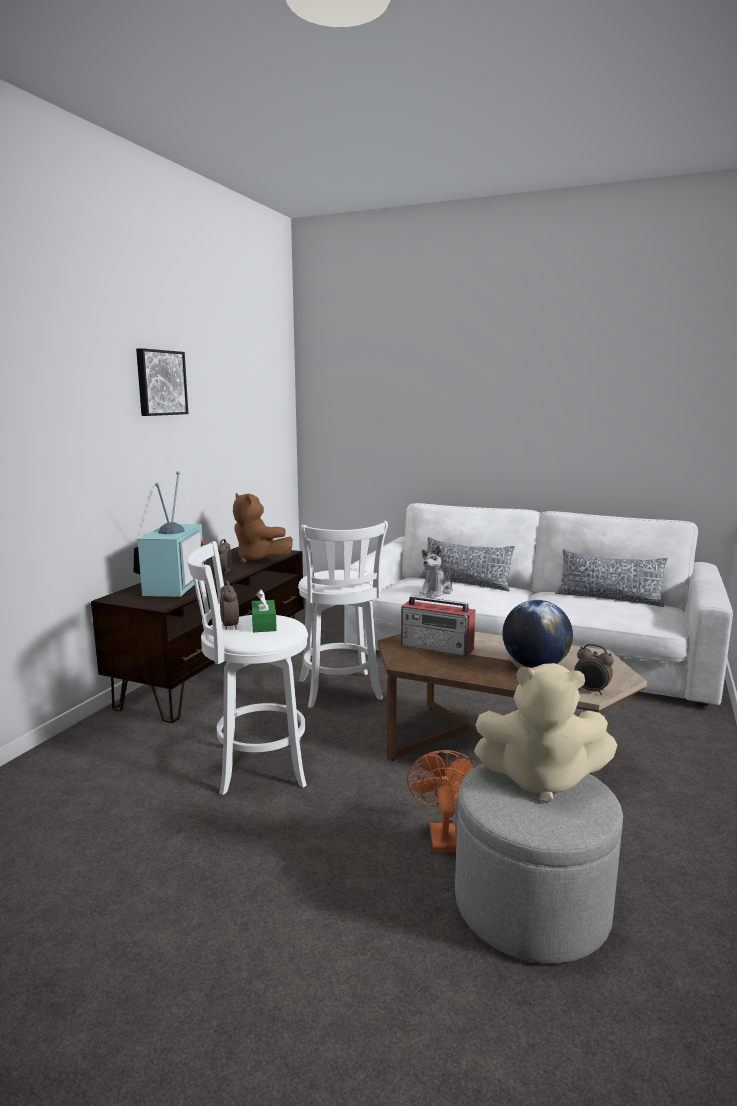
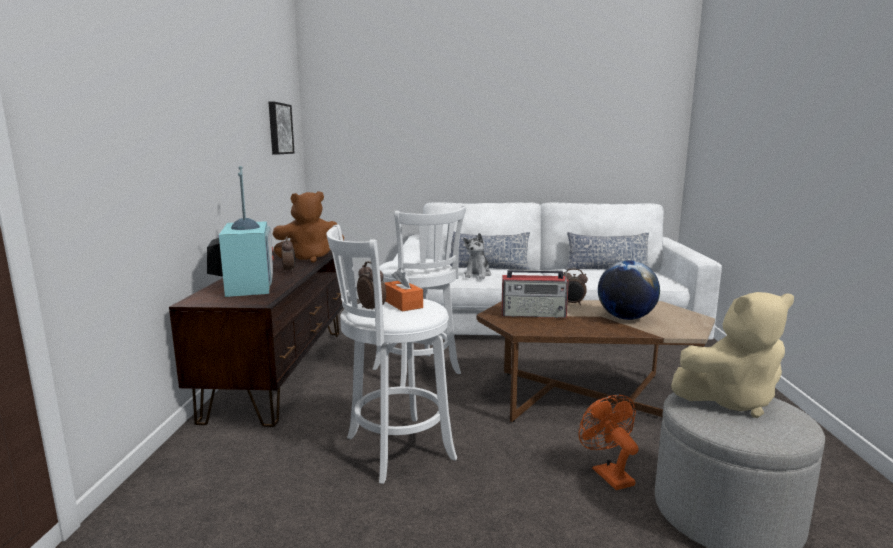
camera: 20 degrees left, 0 degrees up
(160, 383) = (209, 73): picture -> picture (279, 128)
(259, 559) = (309, 258): brown plush toy -> brown plush toy turned 45 degrees counterclockwise
(264, 624) = (403, 304): green tissue box -> orange tissue box
(591, 691) = (689, 330): alarm clock -> alarm clock (572, 303)

